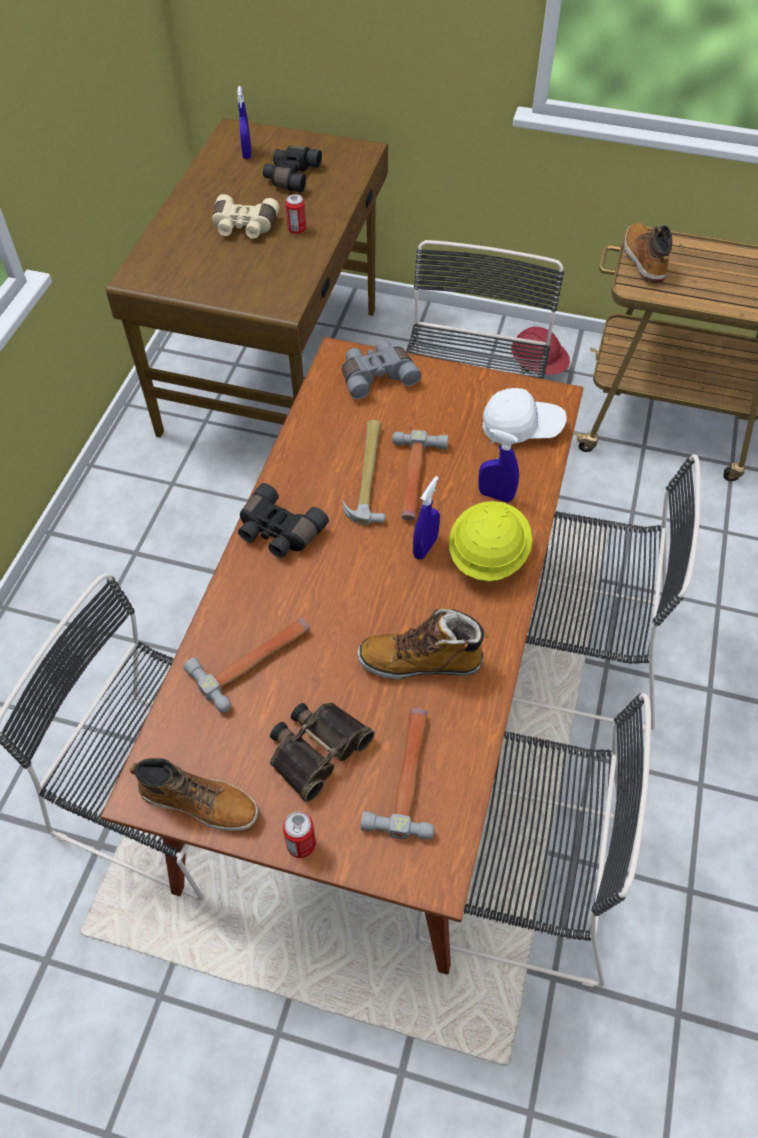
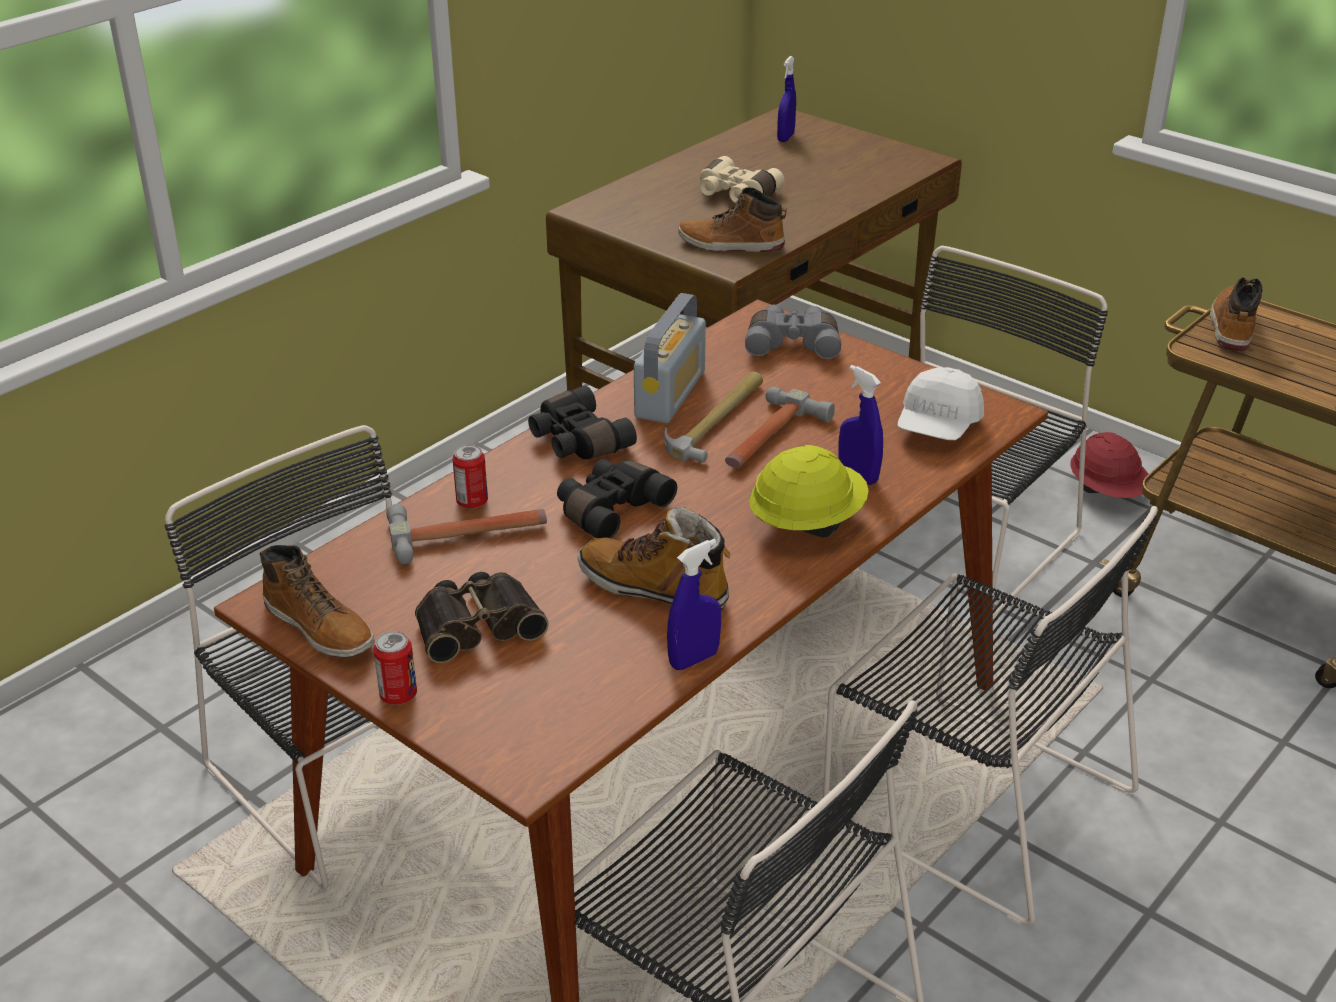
camera: 25 degrees right, 20 degrees down
(272, 284) = (731, 245): none -> boot
(291, 176) = (822, 165): black binoculars -> black binoculars (610, 509)
(297, 230) = (794, 208): can -> can (472, 502)
(318, 458) = (670, 394): none -> radio
(407, 774) = (562, 676): hammer -> none
(425, 547) = (736, 497): blue spray bottle -> blue spray bottle (694, 659)
(521, 427) = (937, 426): white cap -> white cap turned 90 degrees clockwise

